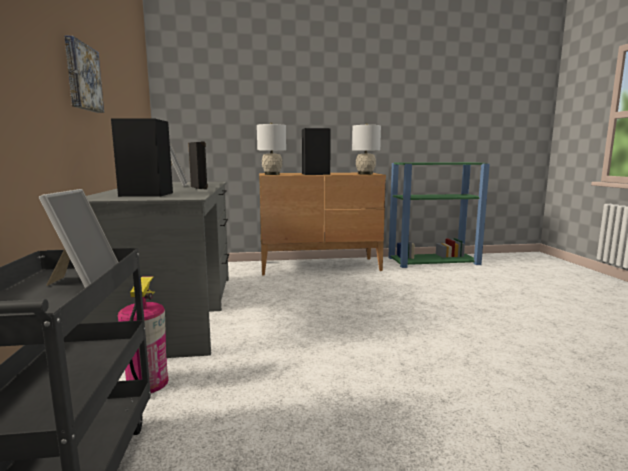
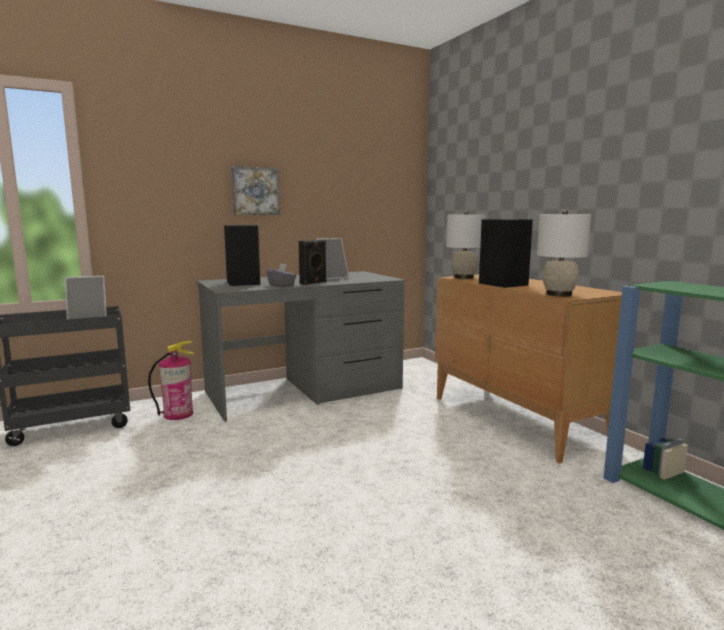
camera: 70 degrees right, 0 degrees up
(198, 191) = (281, 285): none -> grey tissue box

